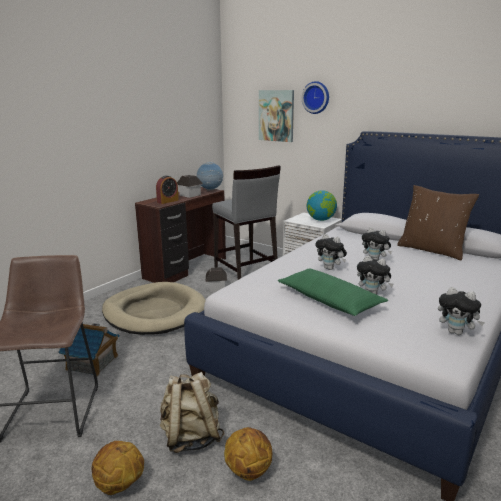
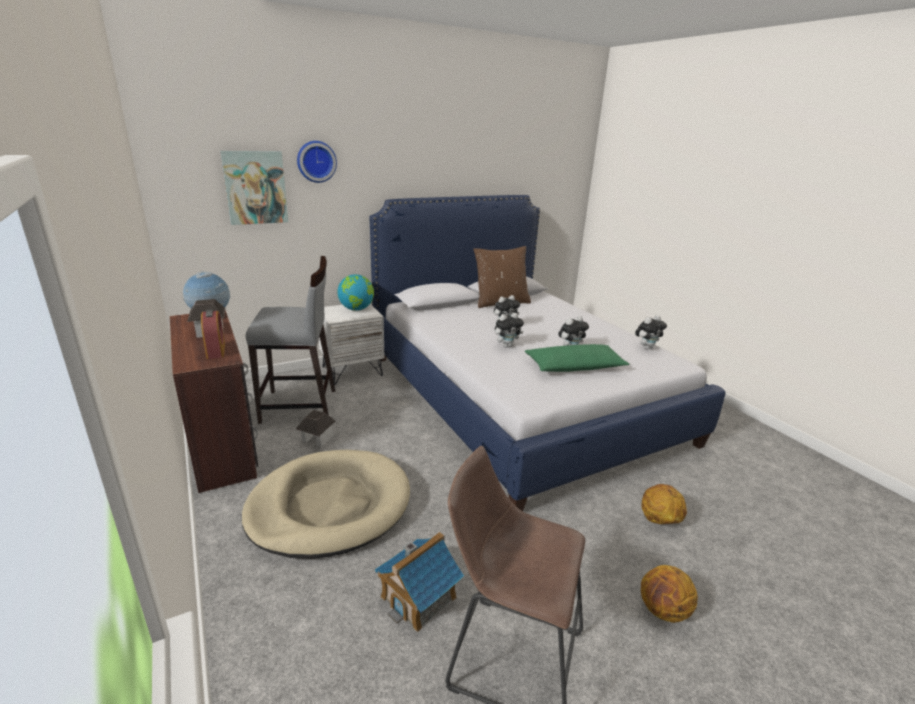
camera: 65 degrees left, 5 degrees up
(191, 437) = (607, 542): beige backpack -> none

